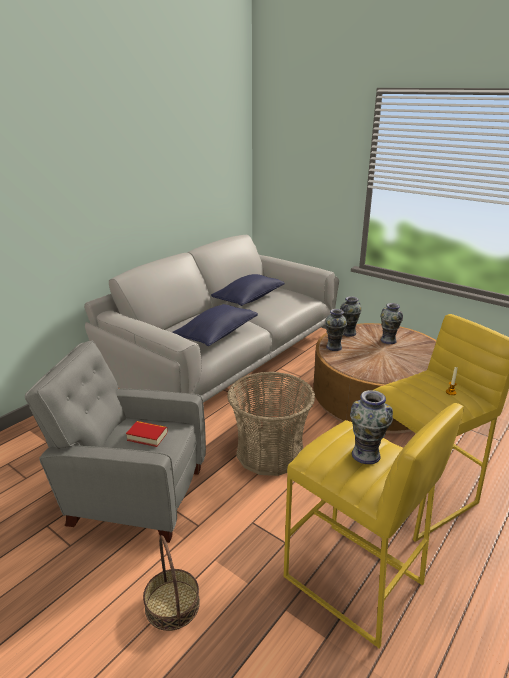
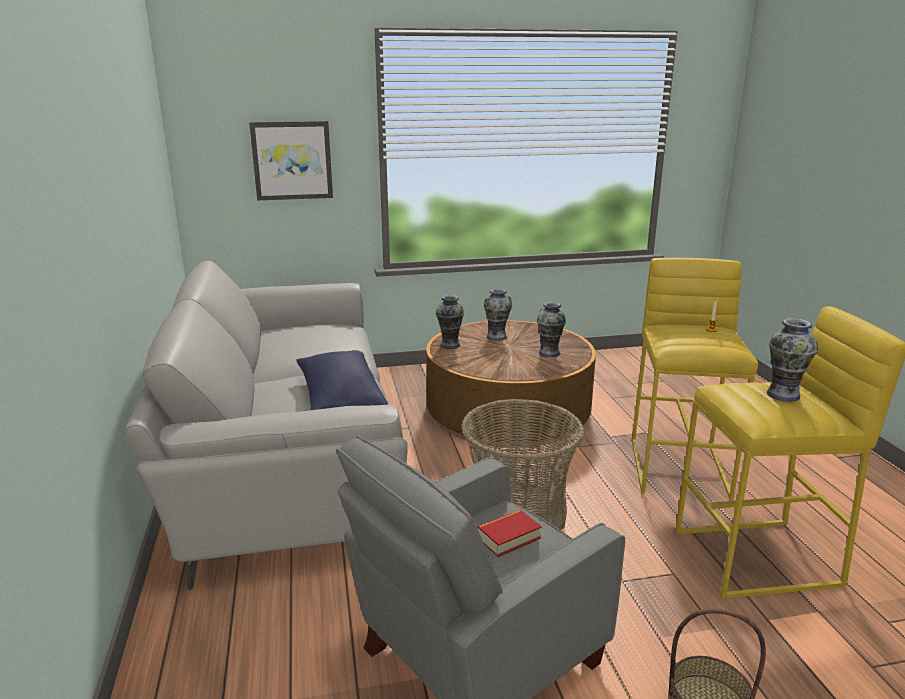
camera: 50 degrees left, 5 degrees down
(248, 299) = (286, 350): blue pillow -> none
(313, 180) = (292, 160): none -> picture
(334, 347) = (466, 362): vase -> vase (549, 353)

